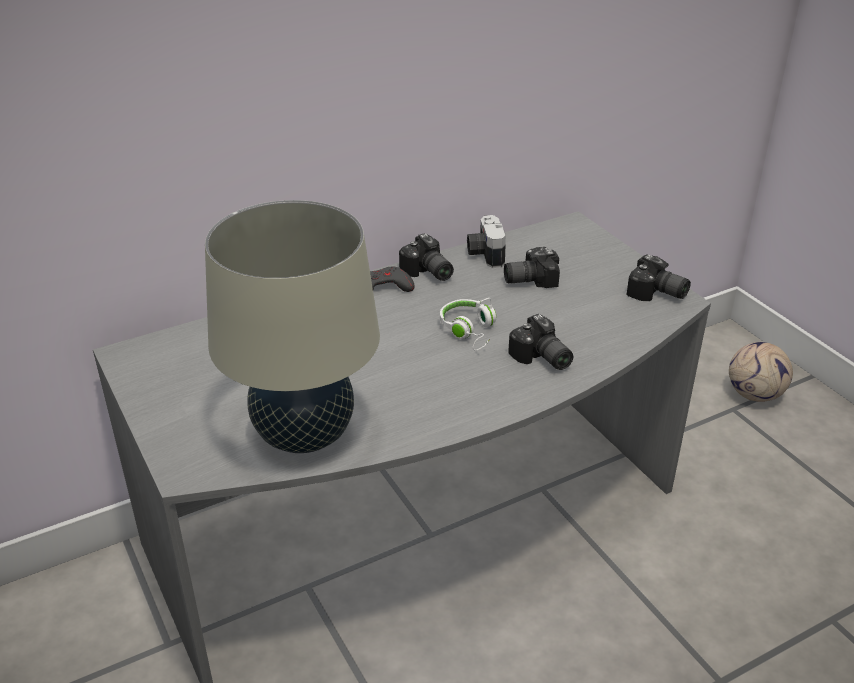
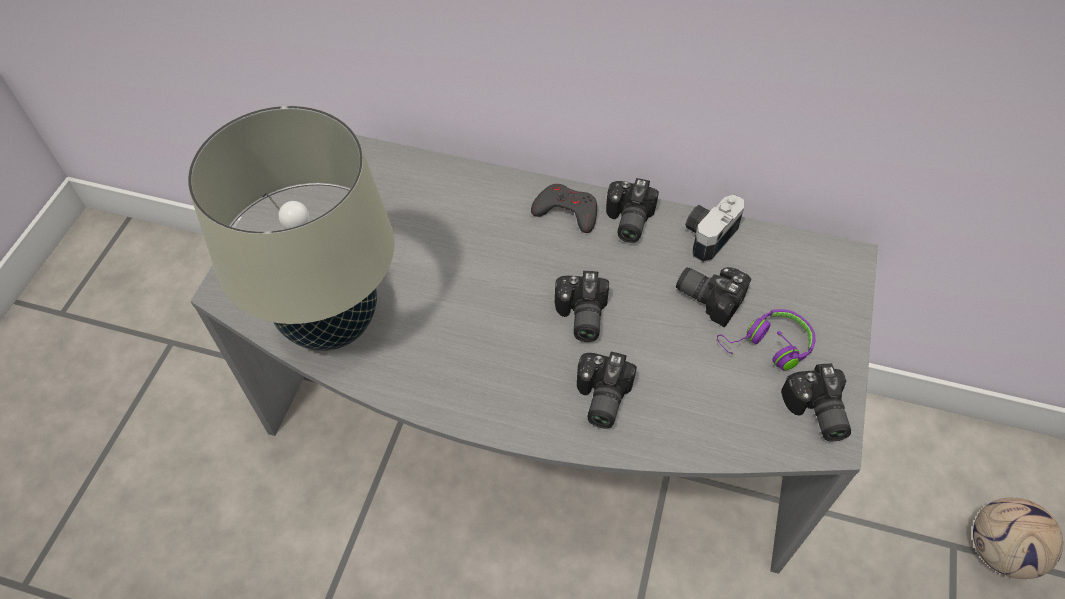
camera: 45 degrees right, 20 degrees up
(470, 331) = (579, 317): white headphones -> camera
(592, 282) = (768, 347): none -> purple headphones

